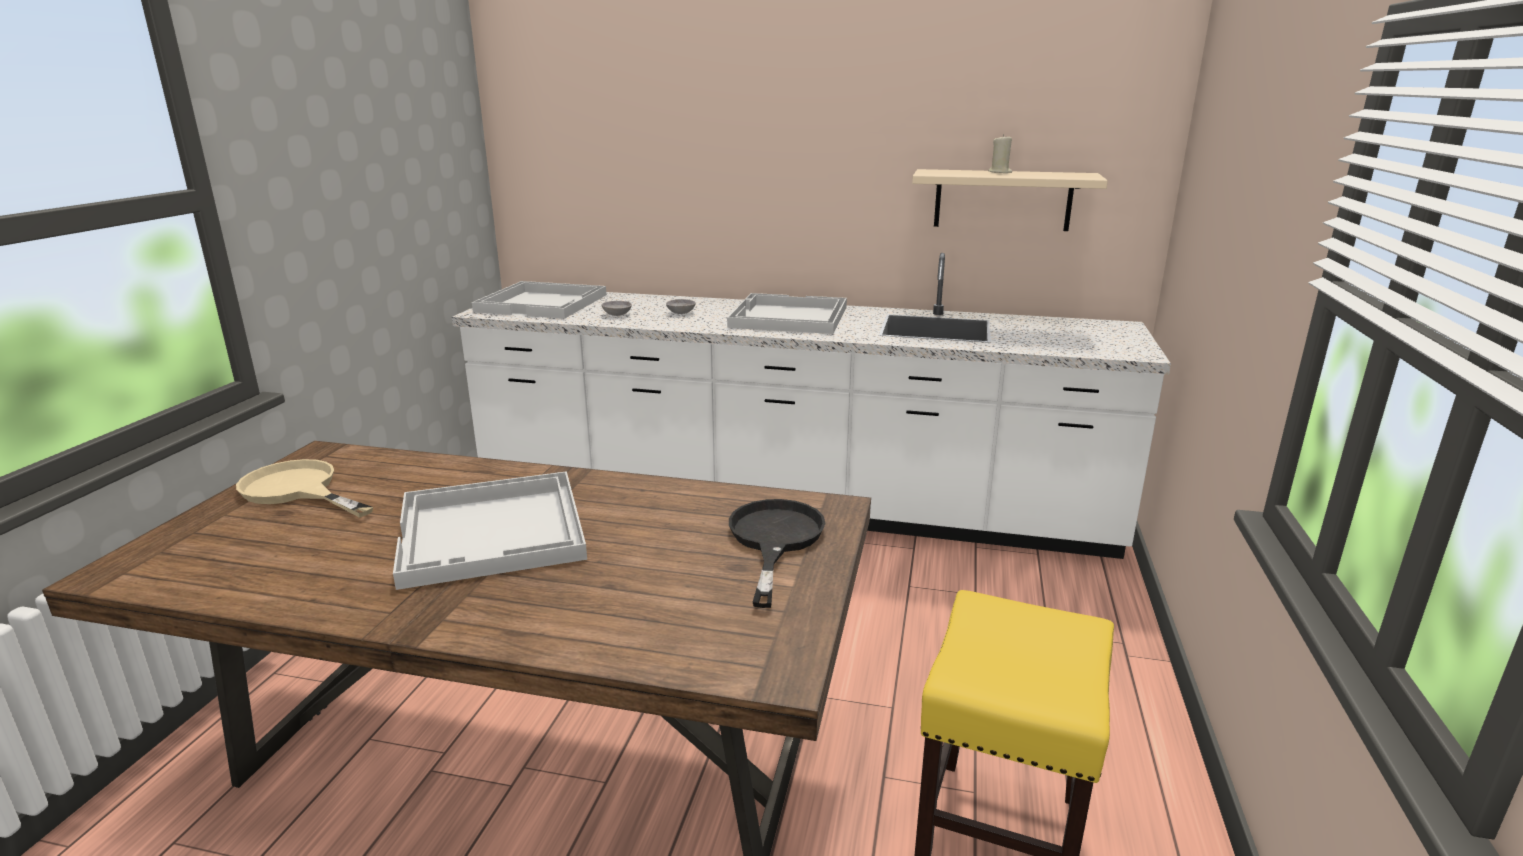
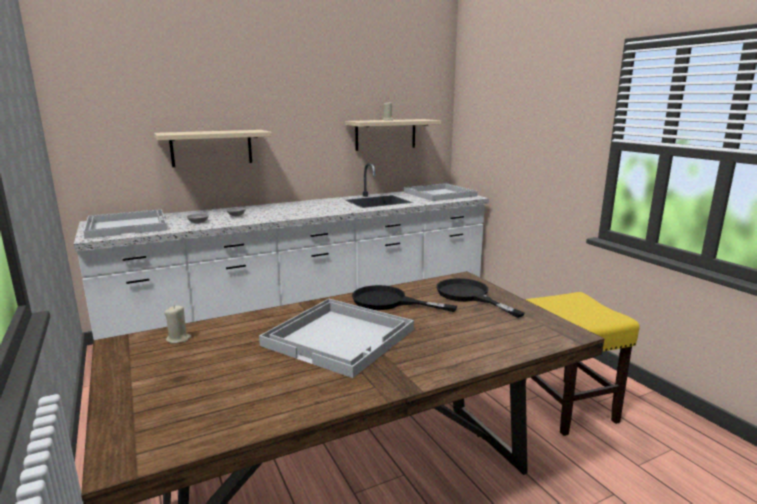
camera: 40 degrees left, 5 degrees down
(298, 490) = (158, 365): beige frying pan -> none
(366, 467) = (178, 339): none -> beige candle
(648, 505) = (389, 302): none -> black frying pan
(685, 202) = (211, 148): none -> beige shelf
(788, 317) = (300, 208): white tray -> white tray (439, 194)

